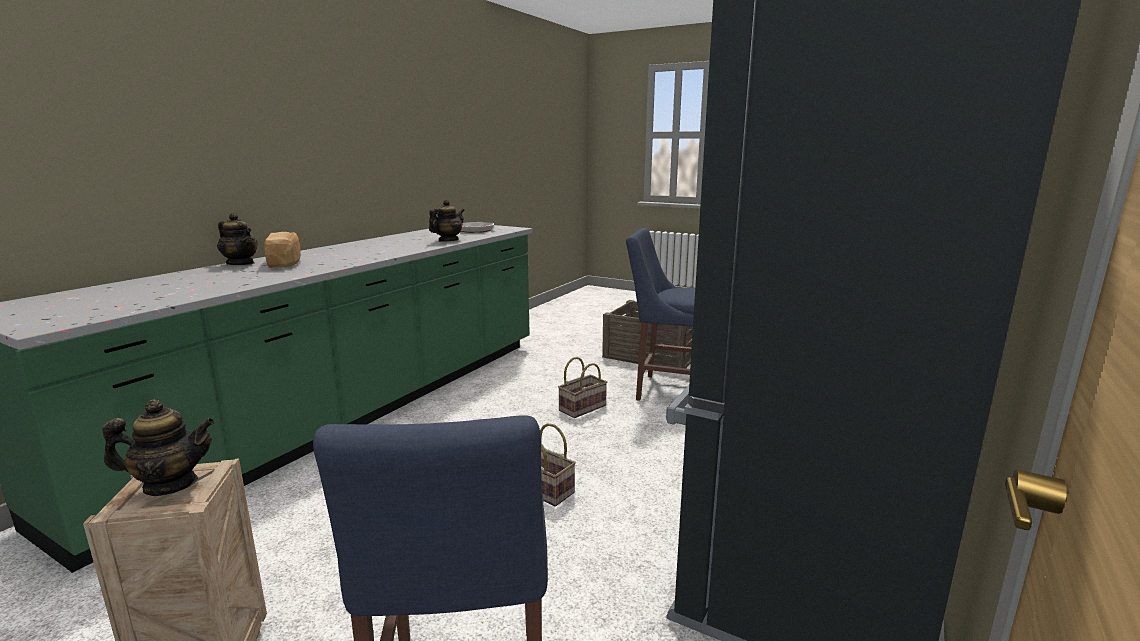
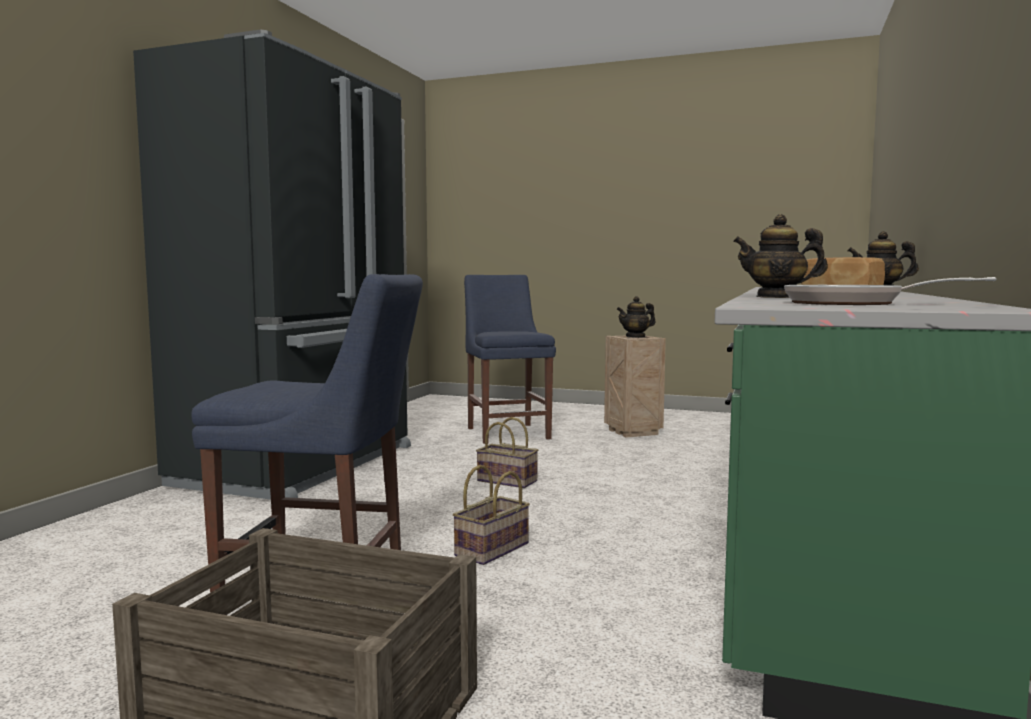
camera: 170 degrees right, 10 degrees down
(448, 241) = (777, 297): teapot -> teapot turned 75 degrees clockwise

